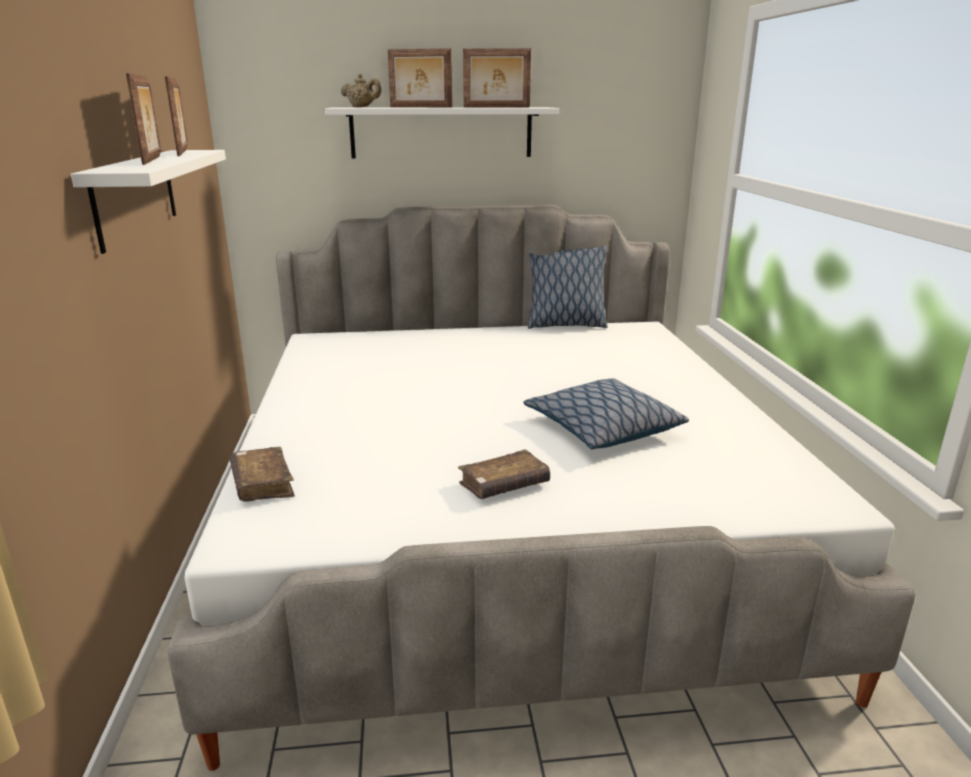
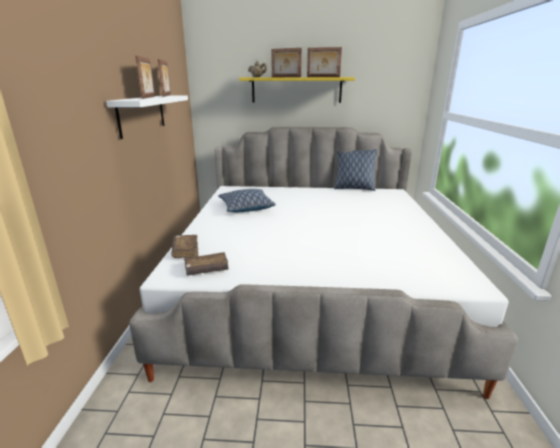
camera: 10 degrees right, 0 degrees up
(441, 132) = (296, 90): white shelf -> yellow shelf
(504, 485) = (299, 261): brown book -> brown book (206, 269)
(602, 428) = (358, 238): pillow -> pillow (246, 207)

